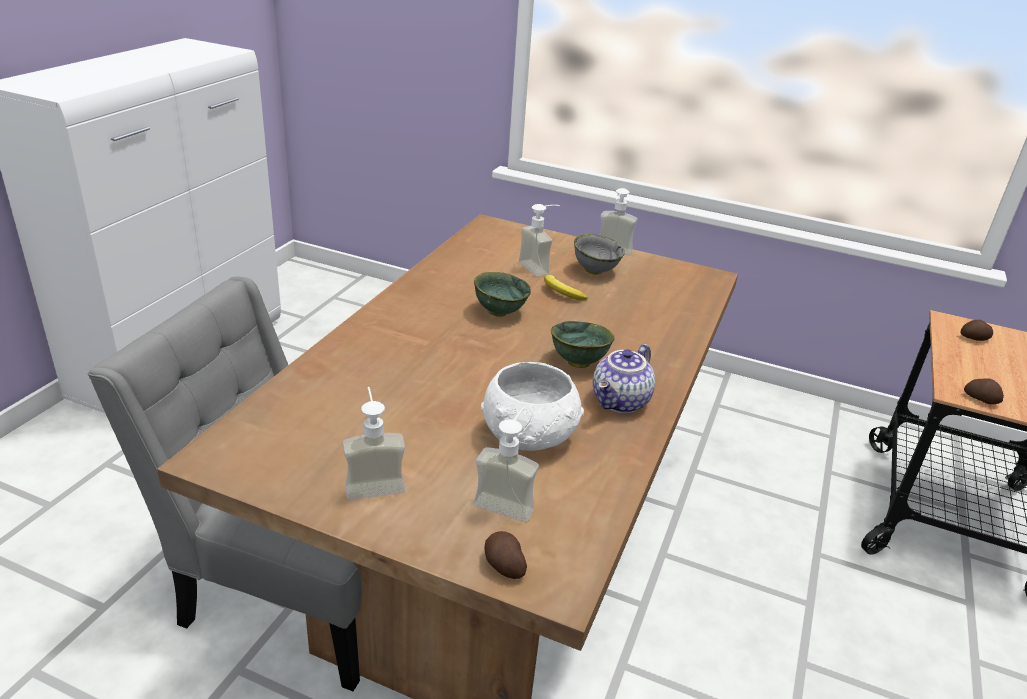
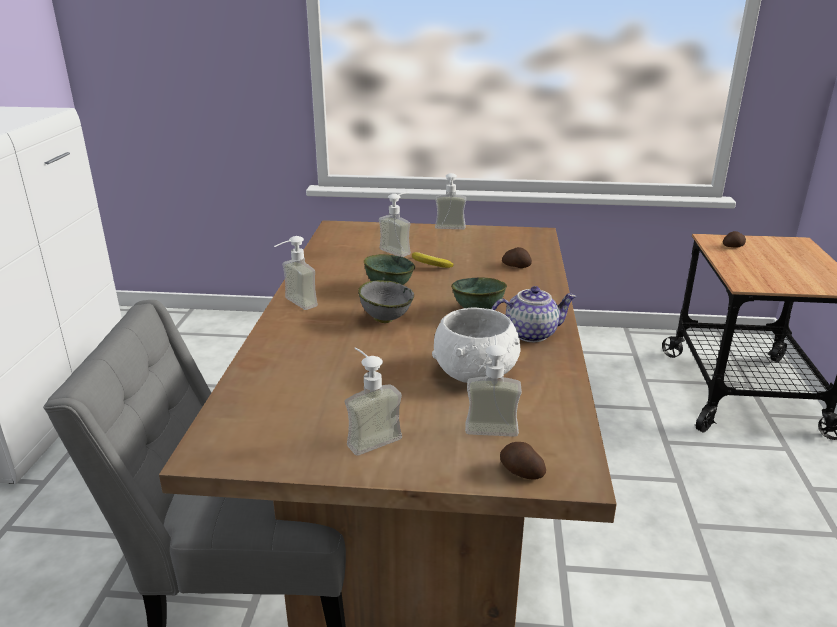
camera: 15 degrees left, 5 degrees down
(390, 310) = (294, 304): none -> soap dispenser
(595, 271) = (445, 245): grey bowl -> grey bowl (385, 319)
(621, 402) = (531, 333): teapot -> teapot turned 120 degrees counterclockwise
(981, 399) = (763, 285): potato -> potato (516, 266)

